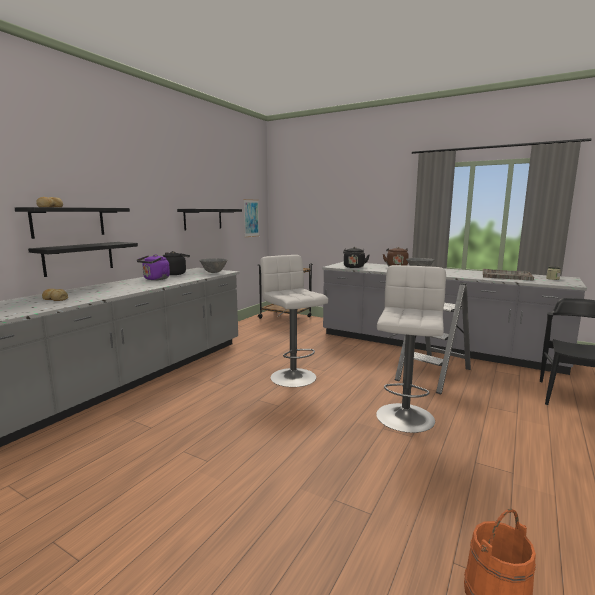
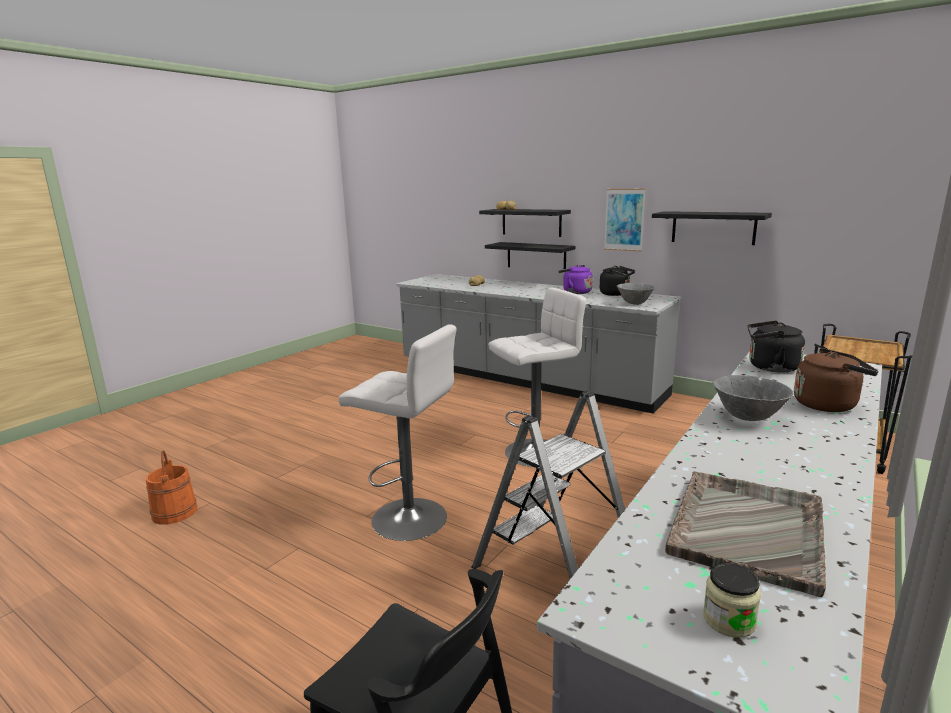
camera: 95 degrees right, 5 degrees up
(251, 218) = (859, 232): picture -> picture (624, 220)

